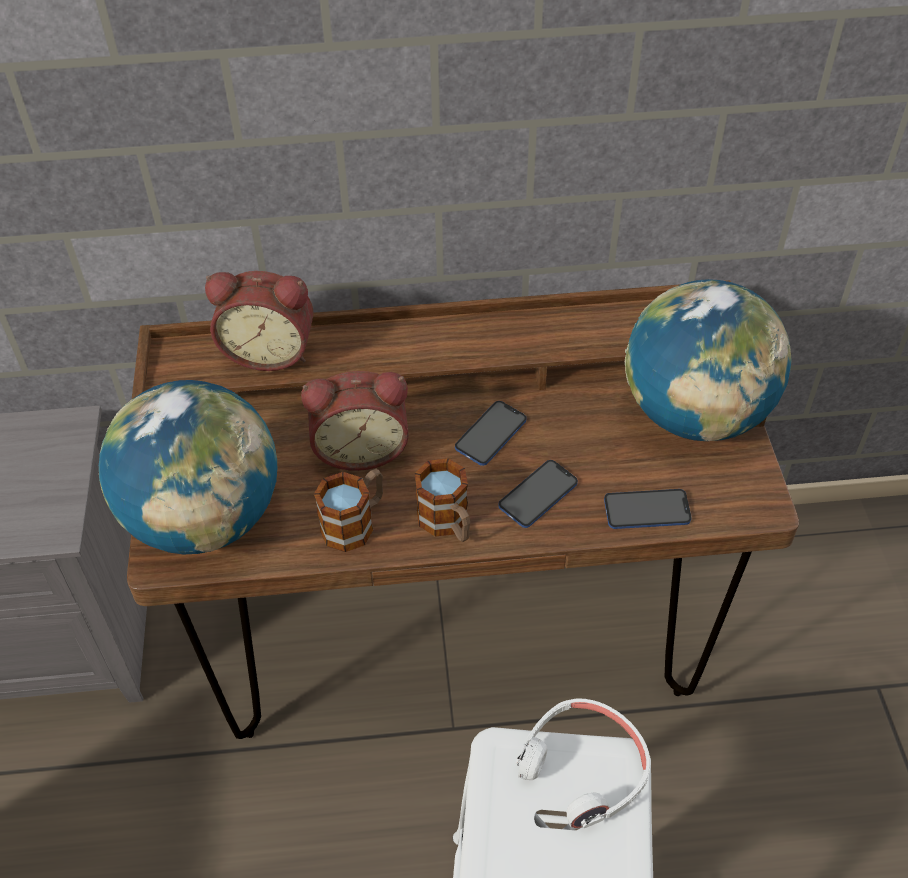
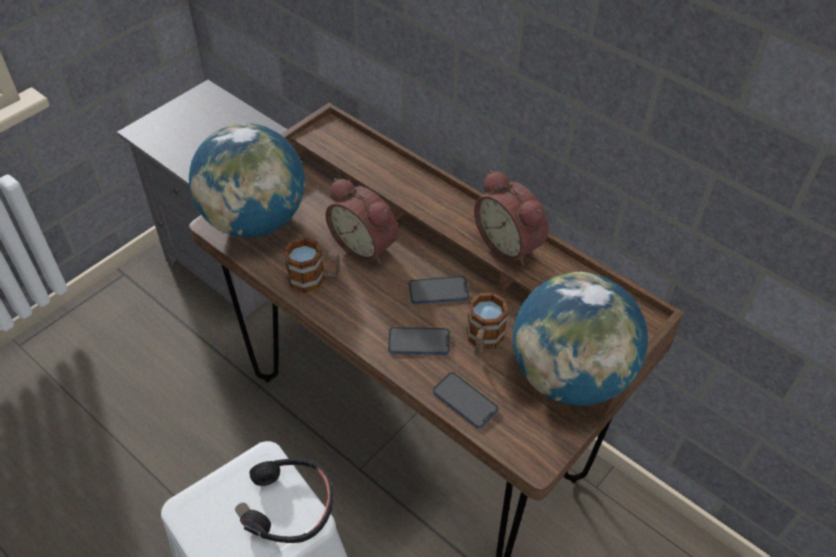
camera: 45 degrees right, 0 degrees up
(270, 351) = (371, 158): alarm clock -> alarm clock (510, 244)
(448, 524) = (355, 317): mug -> mug (483, 341)
(583, 768) = (290, 506): white headphones -> black headphones

